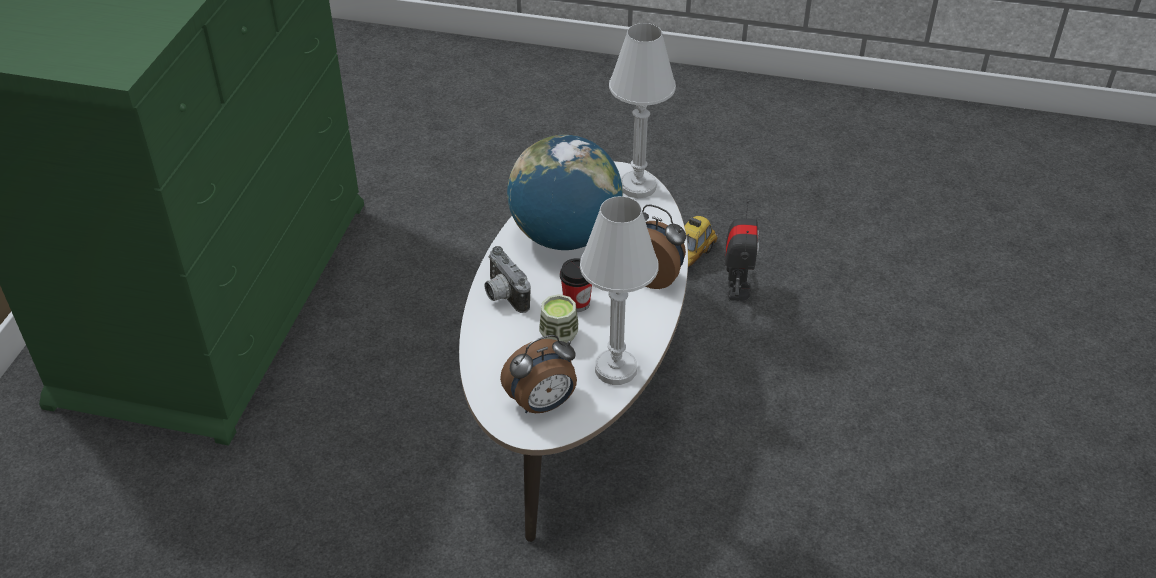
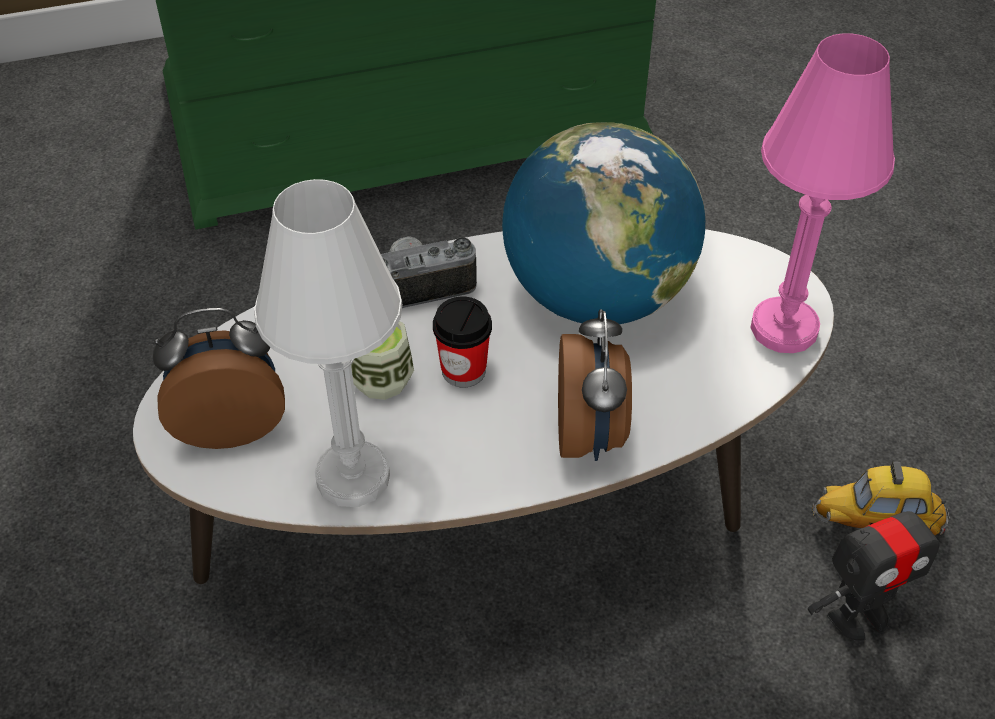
camera: 60 degrees right, 5 degrees up
(502, 295) = (420, 286): camera -> camera turned 45 degrees clockwise
(542, 404) = (230, 423): alarm clock -> alarm clock turned 135 degrees clockwise
(638, 186) = (784, 328): white table lamp -> pink table lamp

